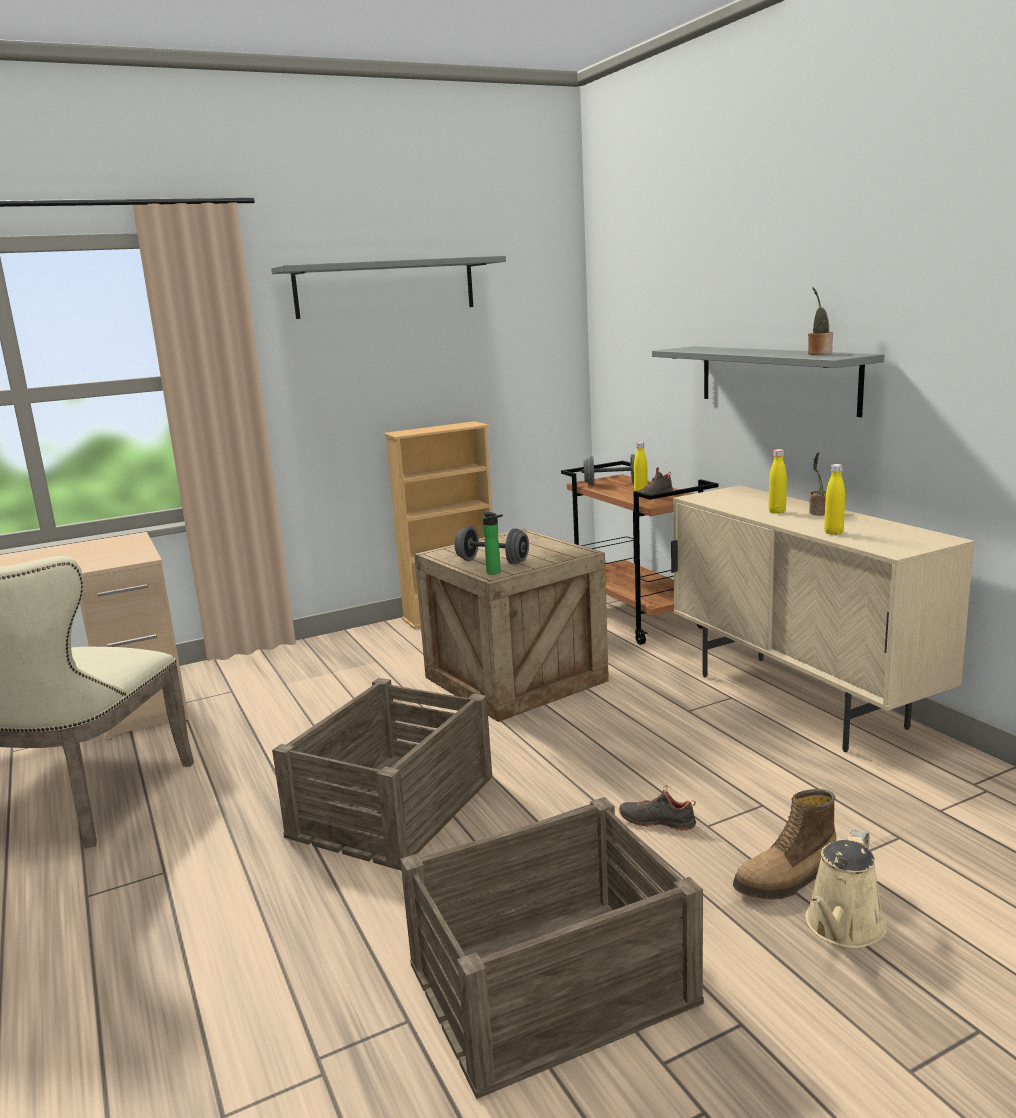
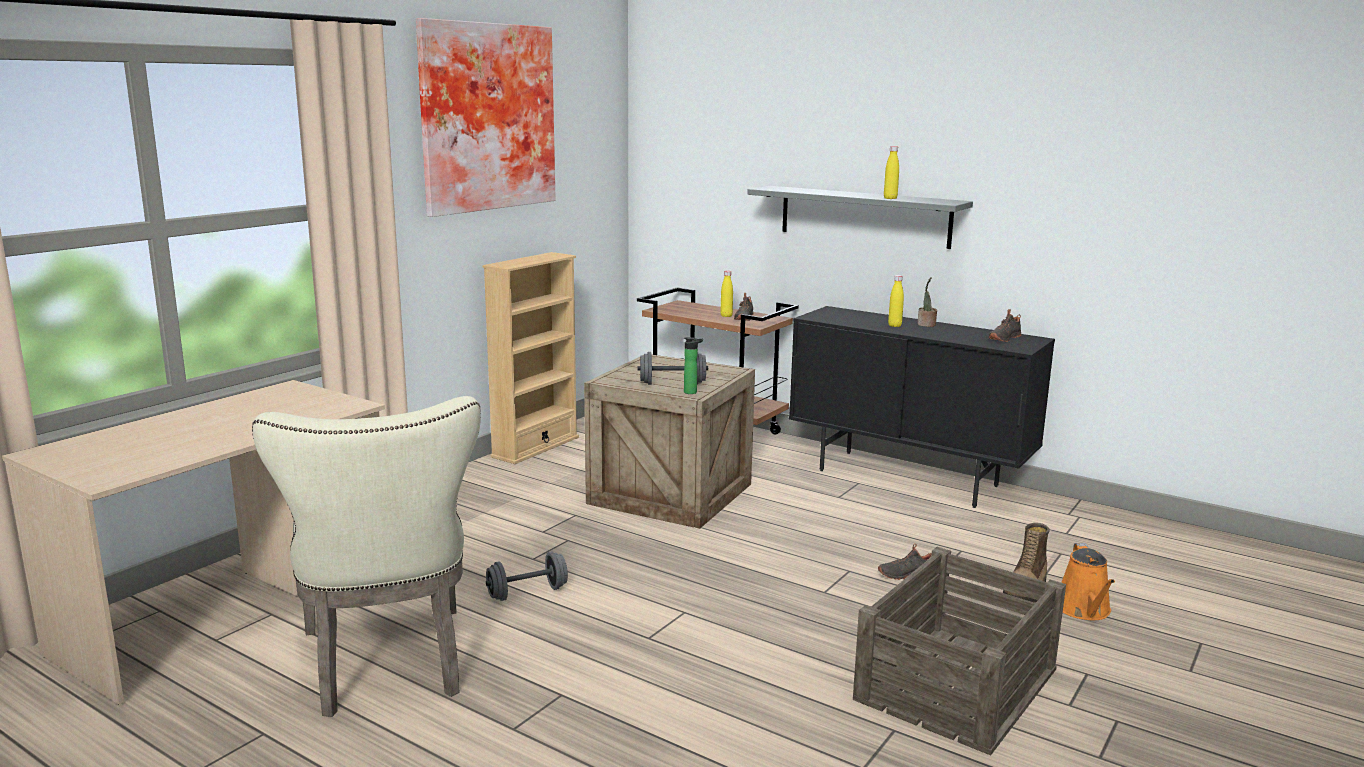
camera: 30 degrees left, 0 degrees up
(385, 288) = (484, 117): grey shelf -> picture
(395, 805) = (697, 604): crate -> none
(612, 483) = (686, 309): grey dumbbell -> grey dumbbell (527, 593)
(799, 701) = (908, 478): beige cabinet -> black cabinet
(818, 353) = (920, 198): potted plant -> none
(833, 533) = (961, 339): yellow bottle -> yellow bottle (890, 198)
(842, 928) = (1084, 610): beige watering can -> orange watering can
(895, 535) = (1003, 338): none -> black shoe

